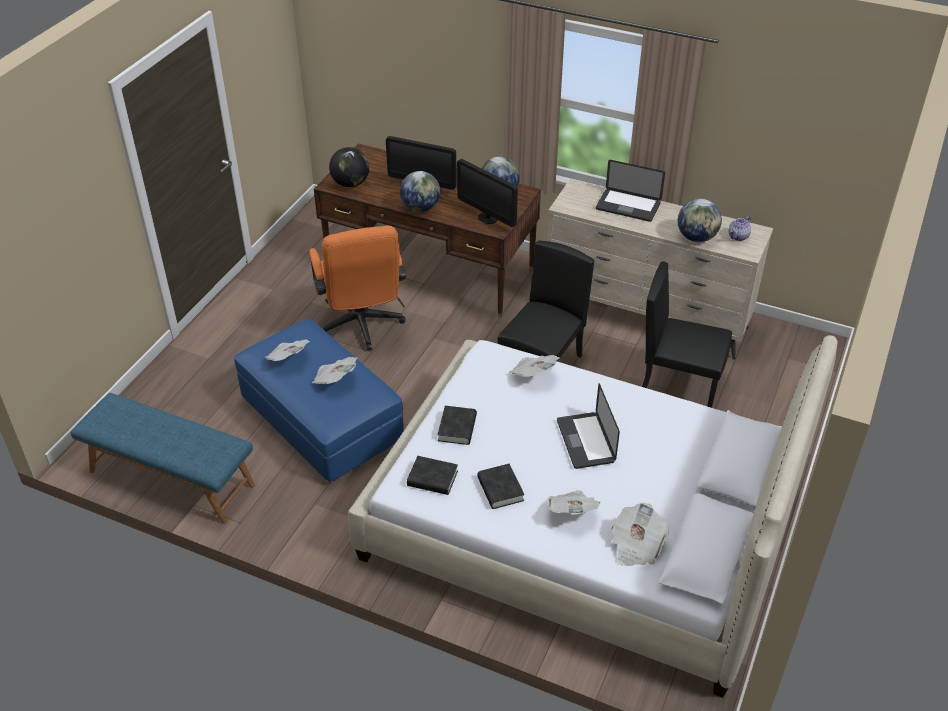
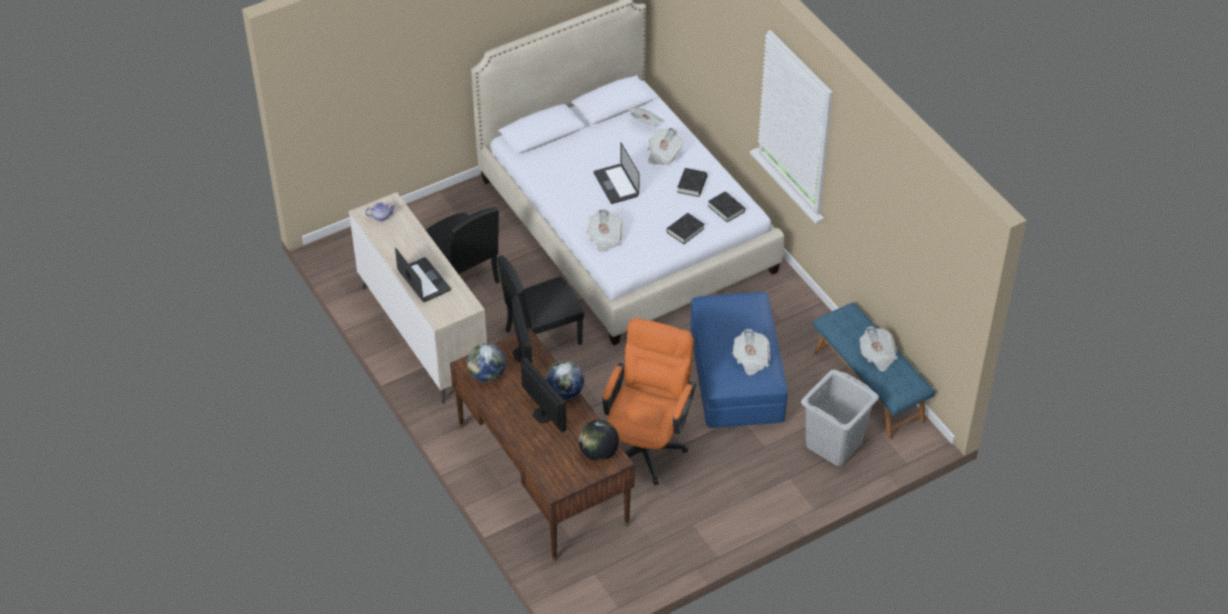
camera: 145 degrees left, 5 degrees up
(180, 405) = (833, 444): none -> grey laundry basket
(335, 379) = (729, 326): newspaper -> newspaper (877, 356)
(585, 441) = (616, 184): laptop -> laptop turned 135 degrees clockwise
(696, 238) = (411, 230): globe -> none

